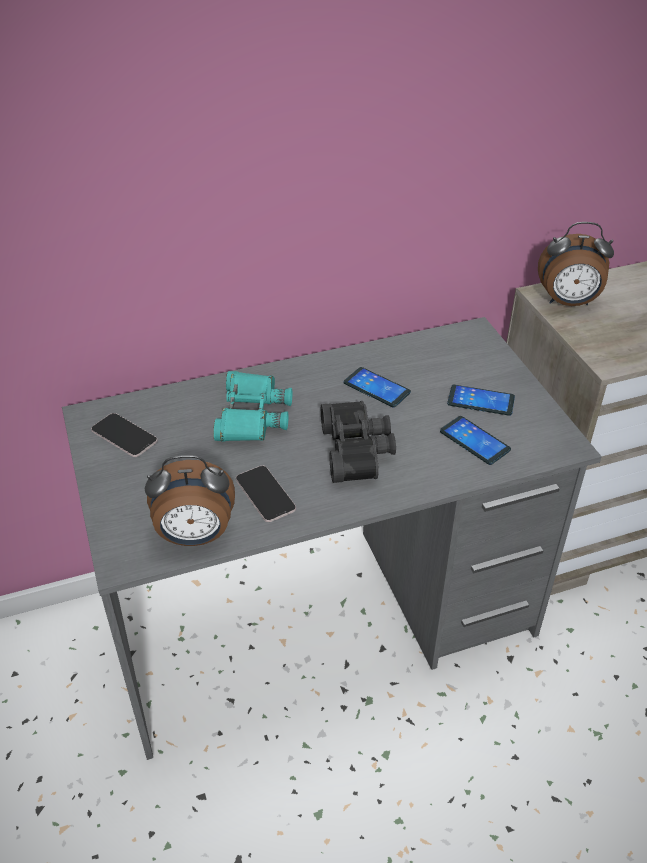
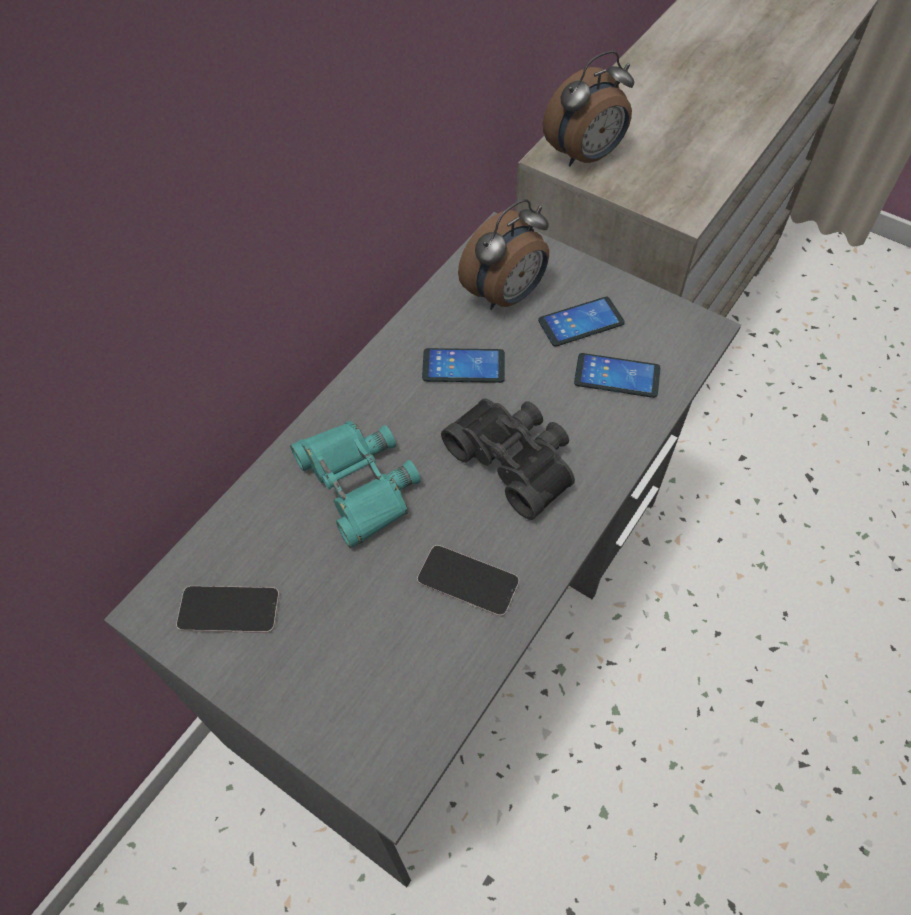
camera: 35 degrees left, 15 degrees up
(195, 536) = (441, 690): alarm clock -> alarm clock (506, 296)

